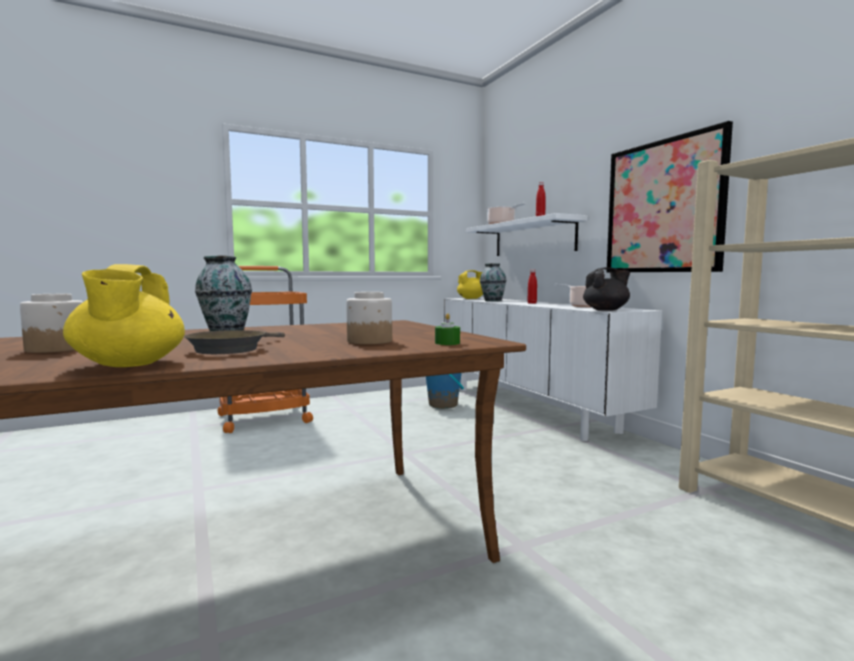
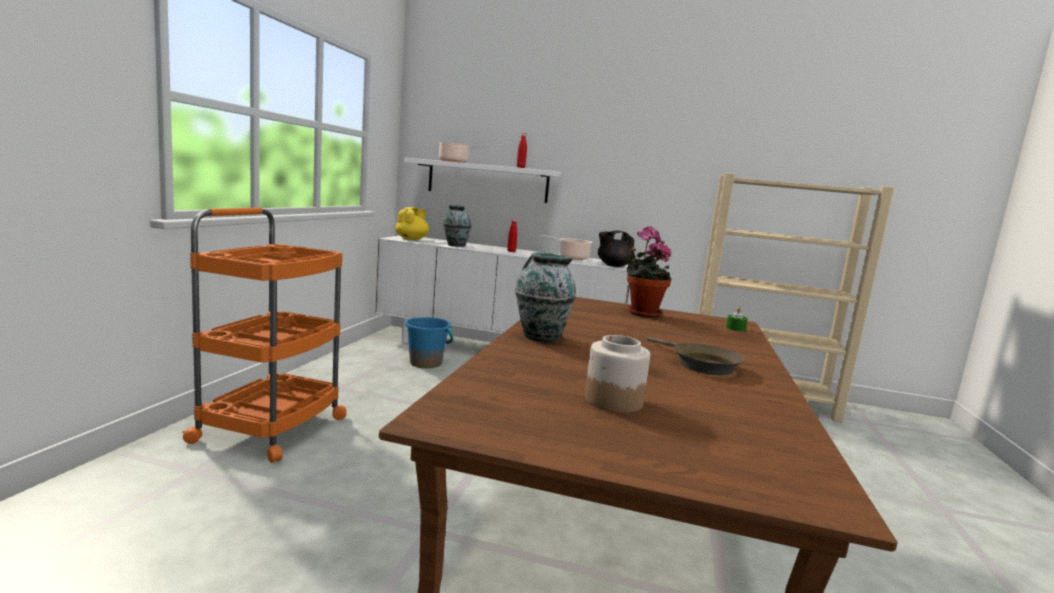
camera: 50 degrees left, 5 degrees up
(128, 364) = (765, 400): yellow teapot -> none
(369, 341) = (700, 335): jar -> none
(407, 330) = (641, 313): none -> potted plant
(606, 310) = (613, 265): black teapot -> black teapot turned 135 degrees counterclockwise
(663, 207) = (641, 182): picture -> none

